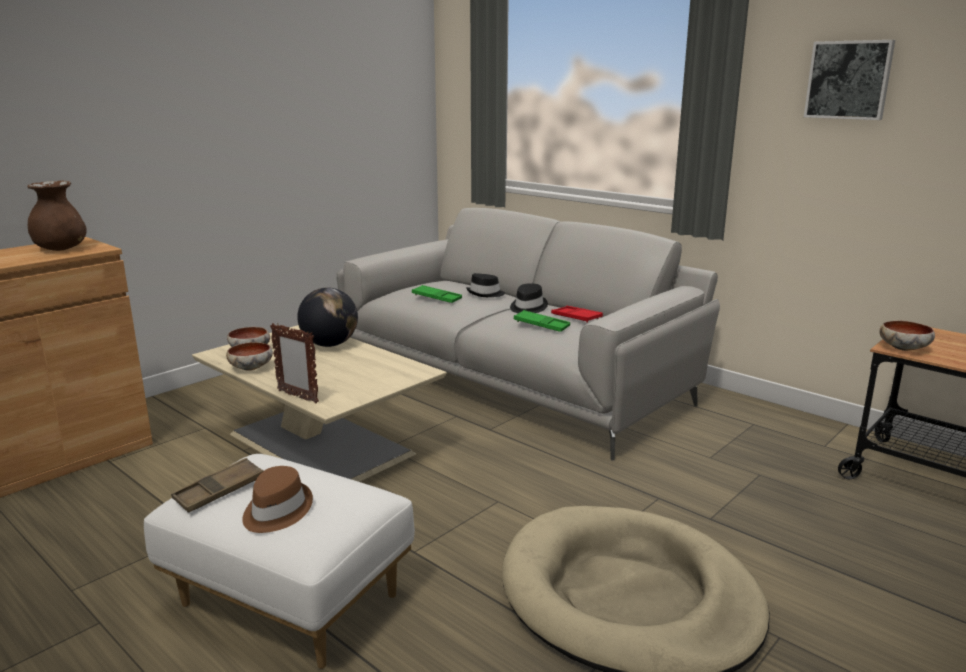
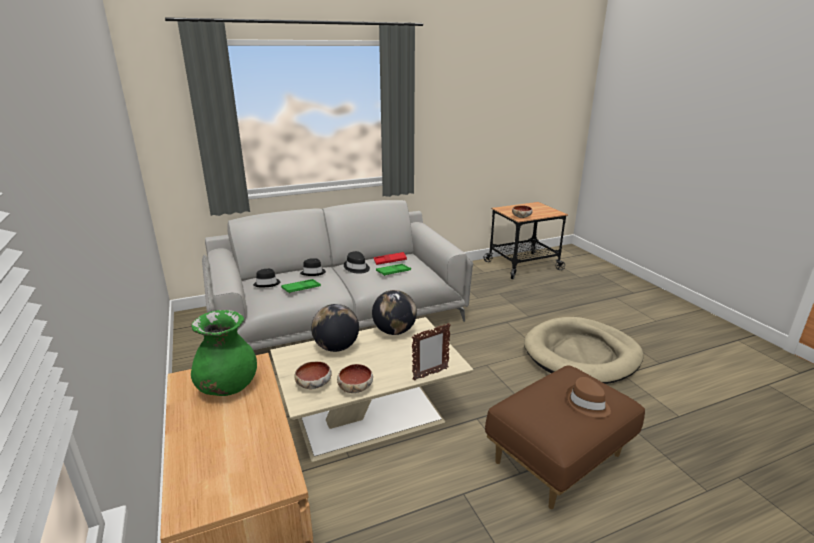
camera: 65 degrees left, 5 degrees up
(61, 249) = (228, 387): brown vase -> green vase
(219, 491) = (557, 422): brown tray -> none
(287, 601) = (558, 460): white ottoman -> brown ottoman
(389, 362) = (394, 331): none -> globe
(433, 284) = (267, 283): none -> black hat
(849, 80) = (455, 102): picture -> none

